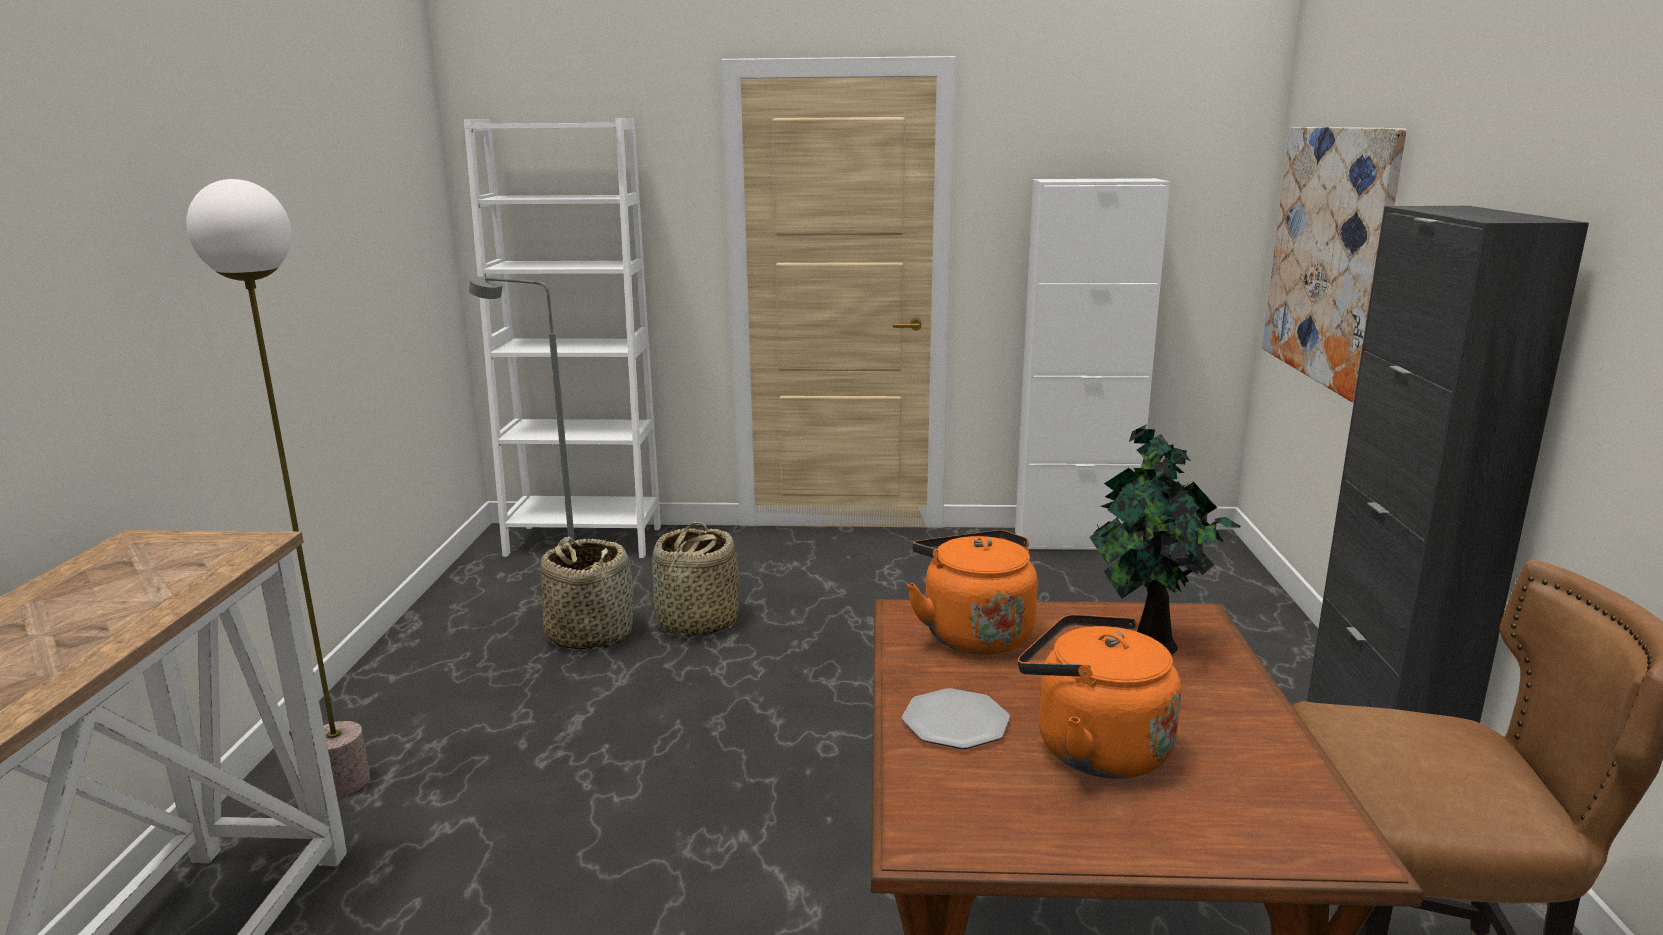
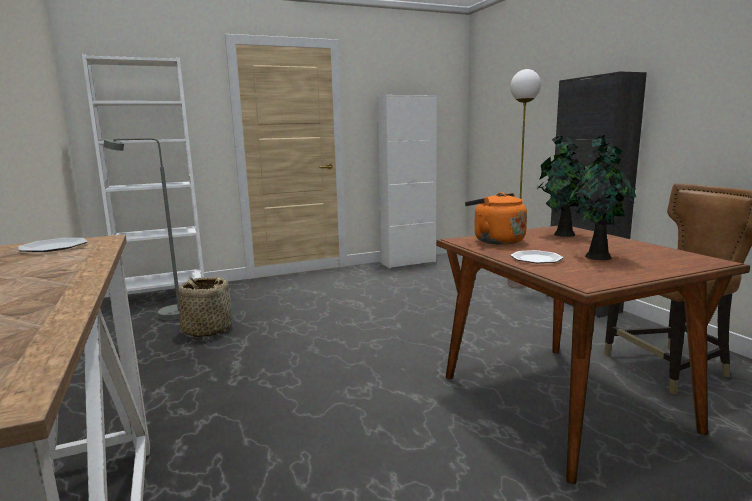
camera: 25 degrees left, 5 degrees down
(176, 555) = (54, 247): none -> plate
(342, 781) = (112, 419): floor lamp -> floor lamp (516, 285)
(696, 623) = (262, 316): basket -> none
(1093, 748) = (596, 256): orange kettle -> potted plant
(1329, 254) = (505, 120): picture -> none

